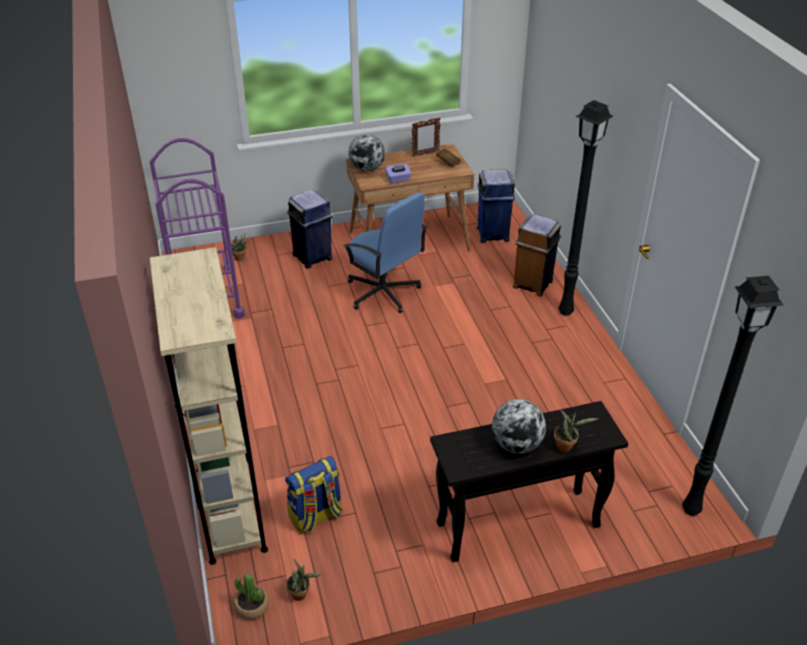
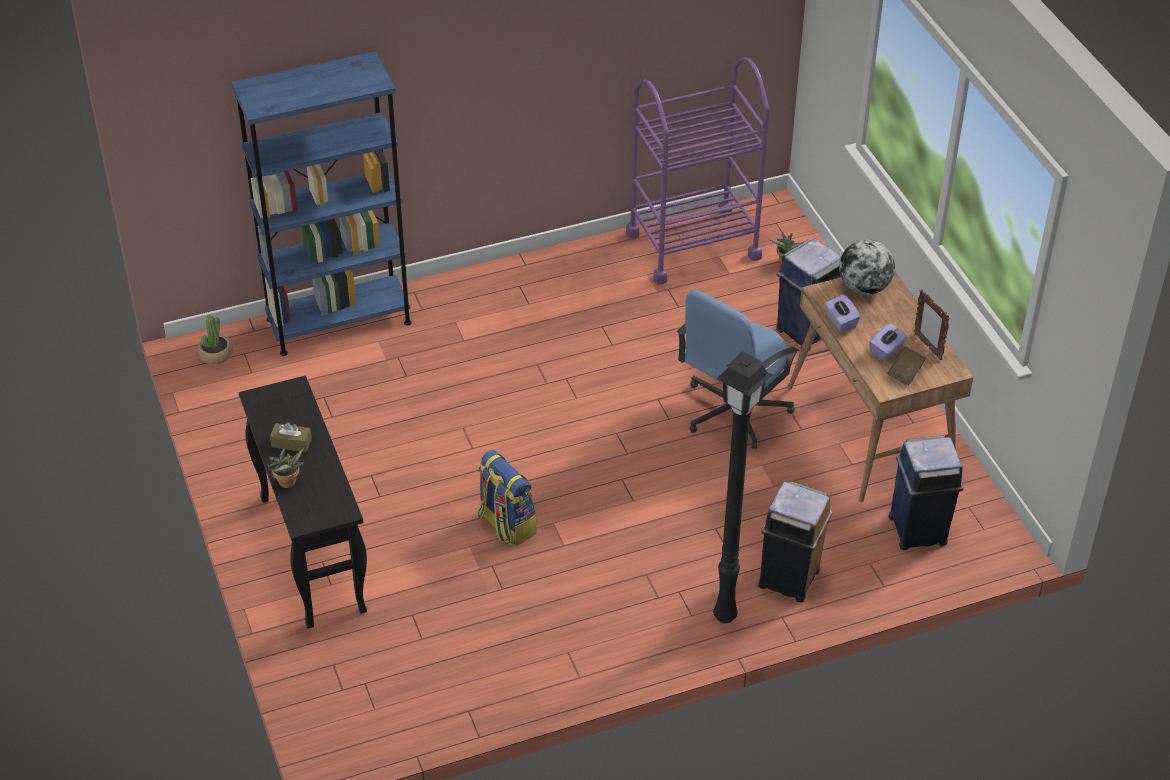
camera: 85 degrees right, 5 degrees up
(230, 508) = (339, 321): beige bookcase -> blue bookcase
(301, 594) = (228, 386): potted plant -> none
(316, 517) = (326, 386): backpack -> backpack (506, 525)
(427, 167) = (886, 350): none -> purple tissue box
(516, 444) = (291, 443): globe -> brown tissue box
(693, 510) = (333, 726): black floor lamp -> none

